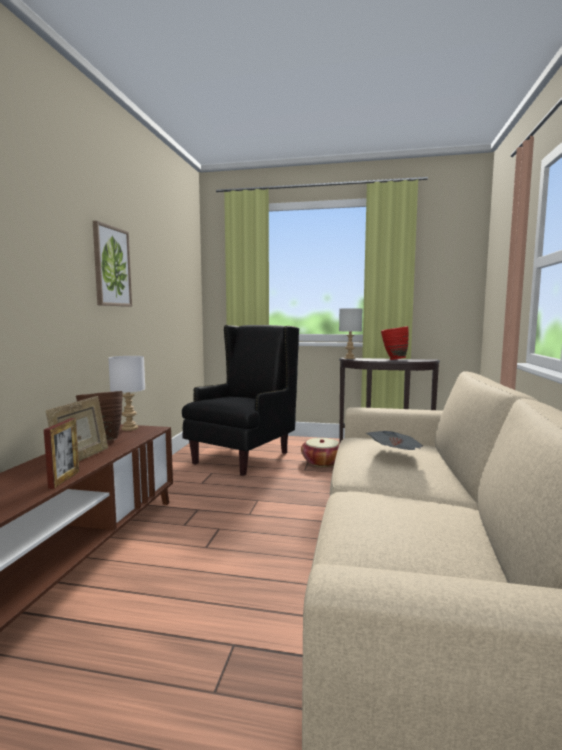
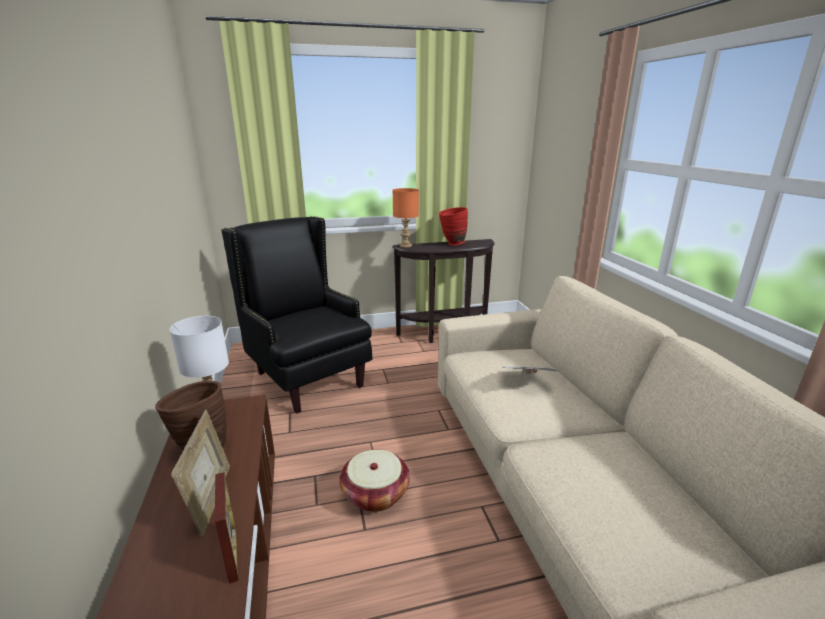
camera: 25 degrees left, 15 degrees up
(111, 266) = (128, 185): picture -> none
(242, 457) = (308, 379): black armchair -> black armchair turned 45 degrees counterclockwise
(322, 462) = (397, 367): basket -> basket (375, 494)
(350, 358) = (406, 246): grey table lamp -> orange table lamp

